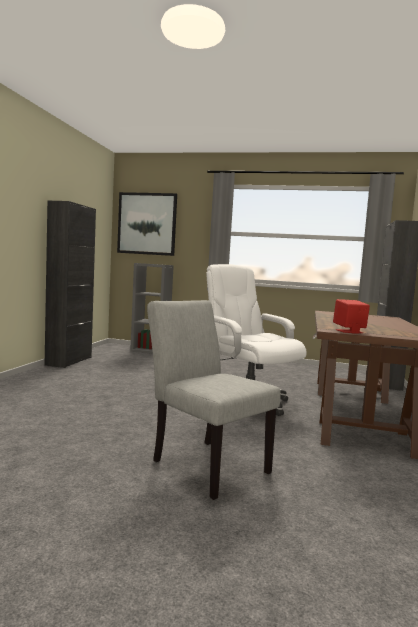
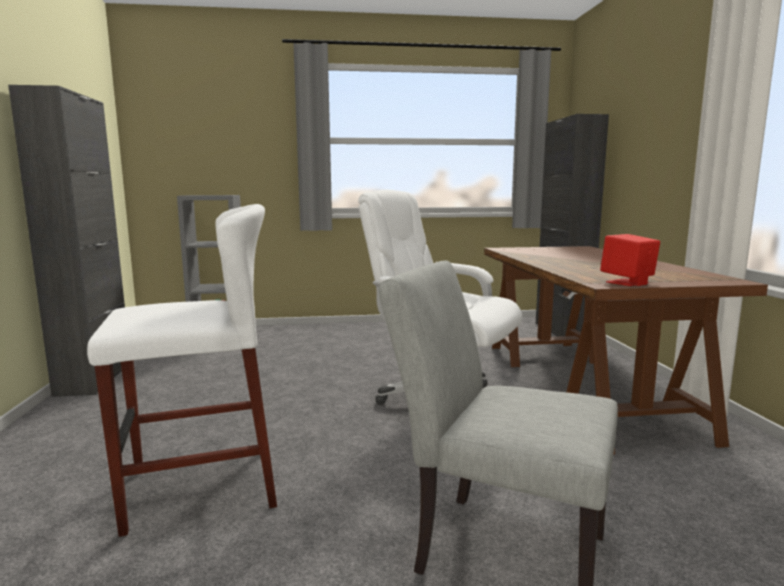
camera: 20 degrees left, 5 degrees up
(84, 411) = (201, 488): none -> white stool
(147, 224) = (184, 129): picture -> none

